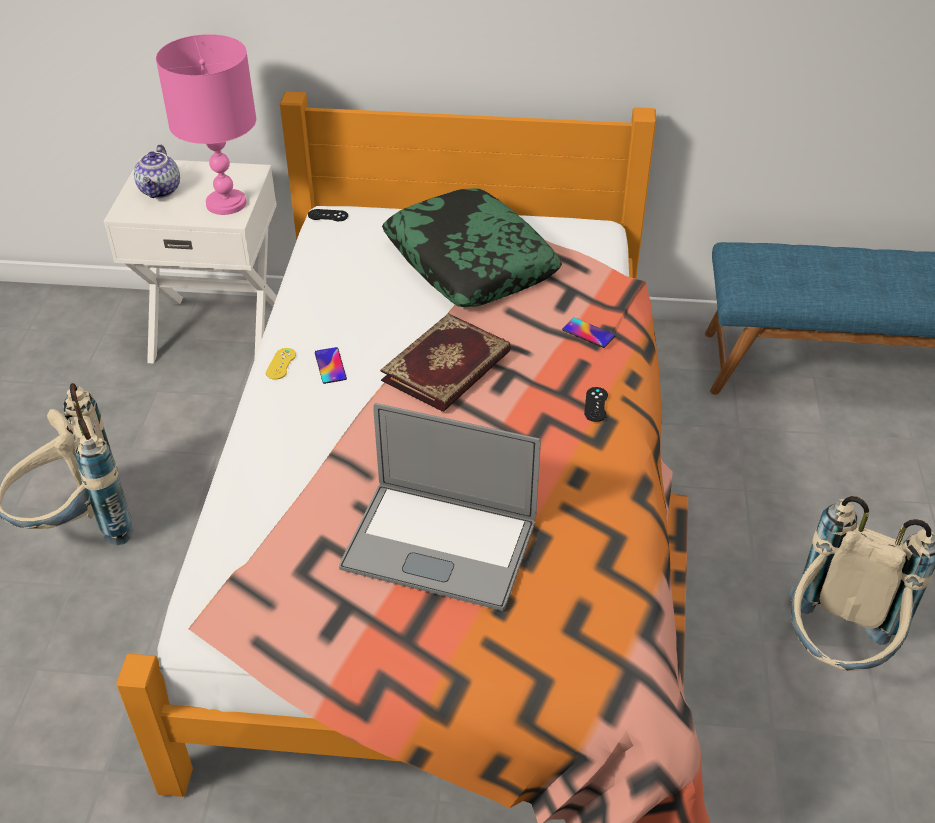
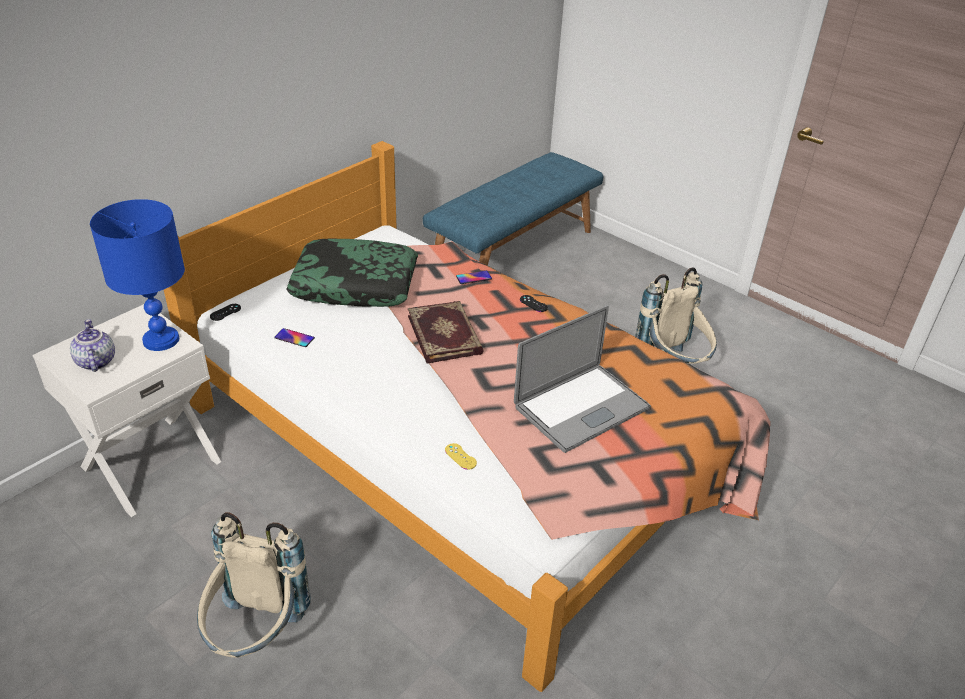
camera: 55 degrees left, 5 degrees down
(161, 191) = (95, 361): teapot -> teapot turned 150 degrees counterclockwise
(227, 203) = (161, 339): pink table lamp -> blue table lamp
(281, 364) = (351, 398): yellow game controller -> yellow game controller (460, 456)
(330, 366) = (380, 379): phone -> phone (294, 338)

